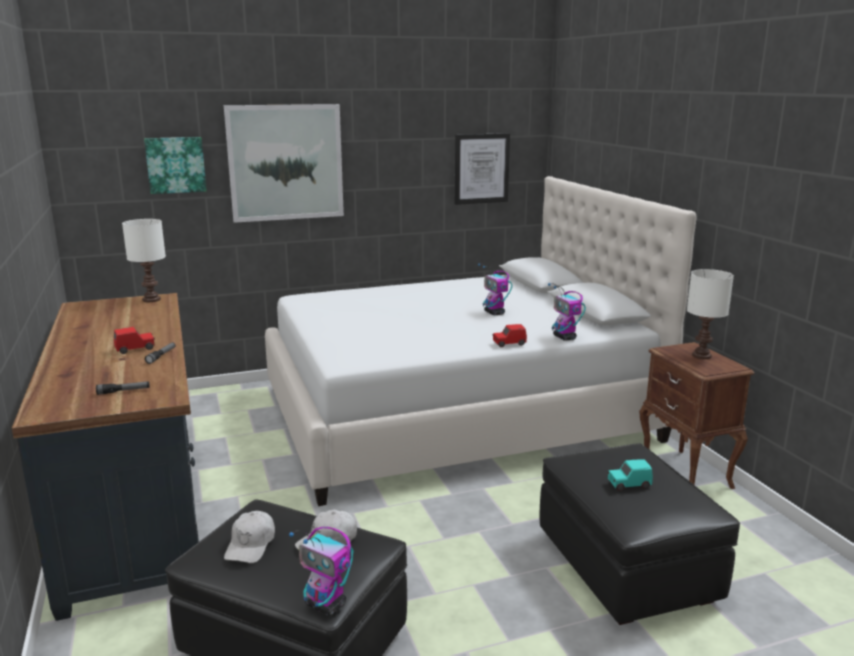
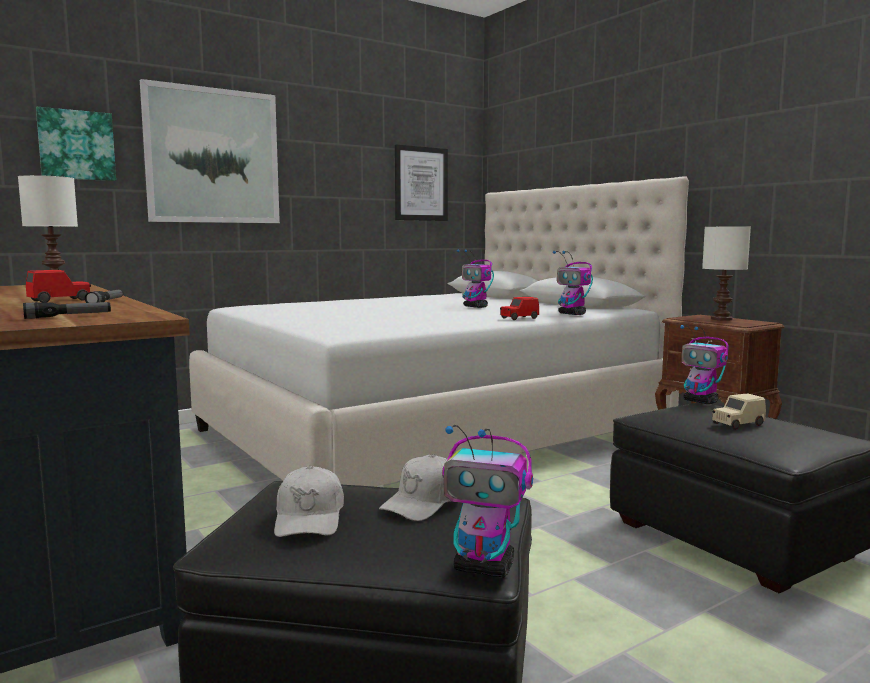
camera: 15 degrees left, 10 degrees down
(628, 484) = (737, 424): turquoise toy car -> beige toy car
(632, 447) = (701, 401): none -> toy robot

